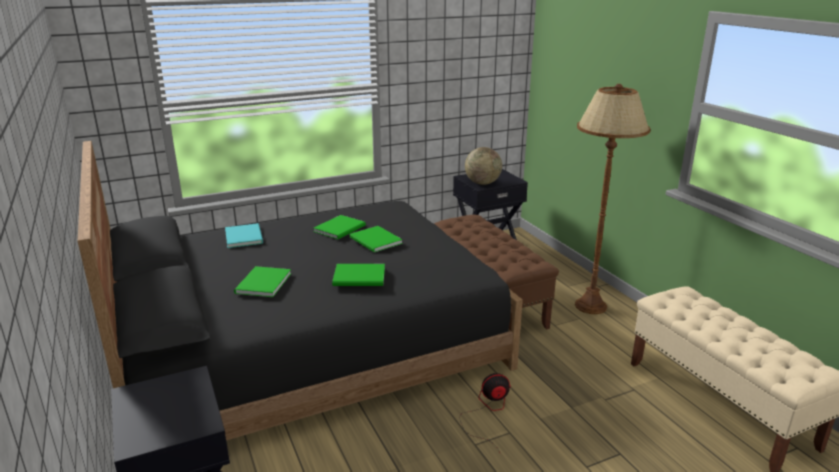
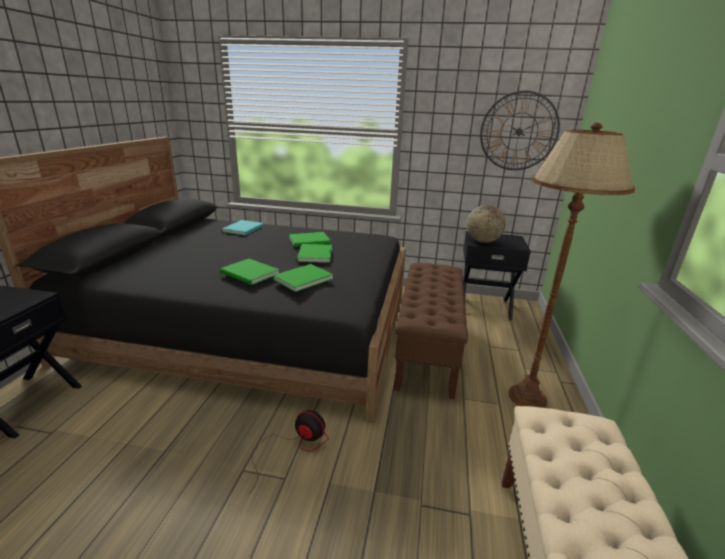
camera: 35 degrees right, 0 degrees up
(261, 284) = (190, 257): green book -> green book (301, 279)
(486, 71) = (519, 131): none -> wall clock

